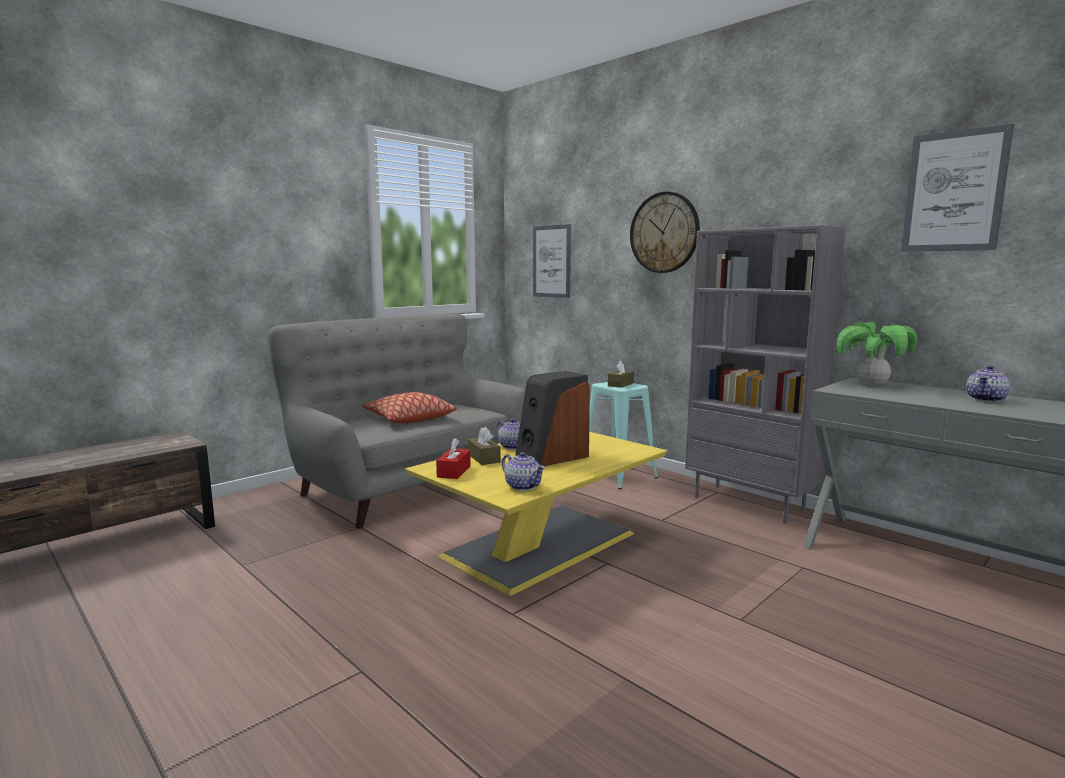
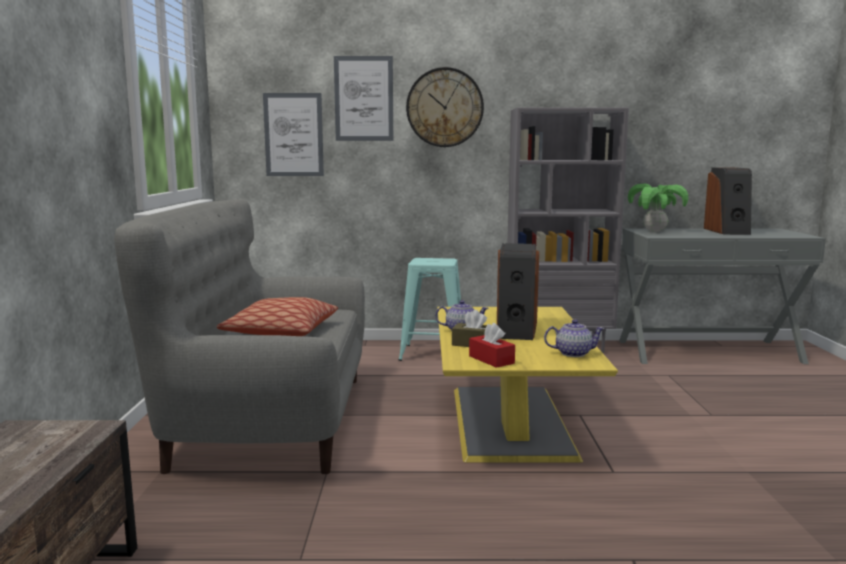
camera: 45 degrees left, 0 degrees up
(620, 384) = (433, 260): brown tissue box -> none
(954, 191) = (685, 88): picture -> picture (364, 98)
(986, 399) = (727, 231): teapot -> speaker

